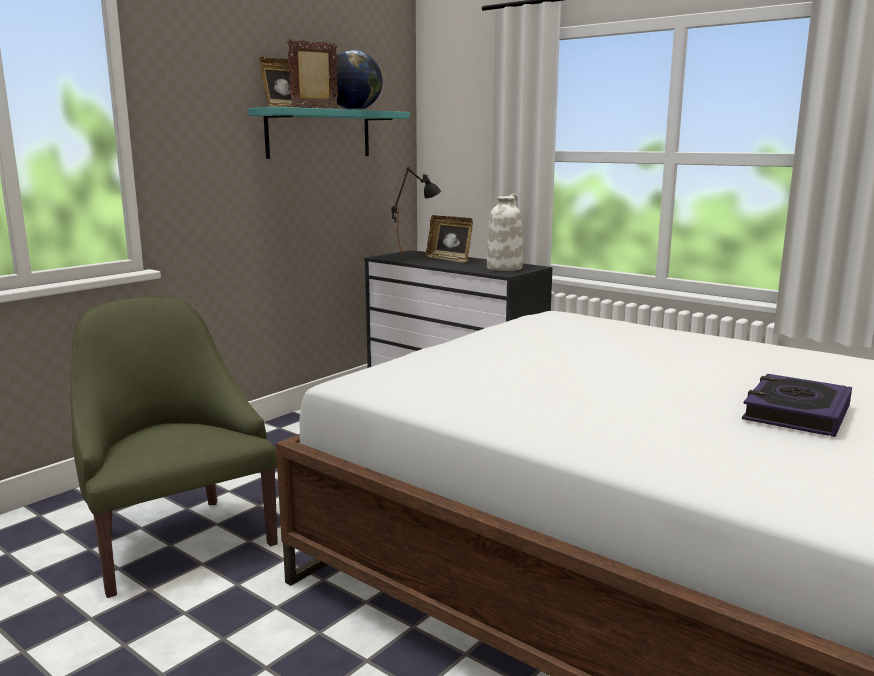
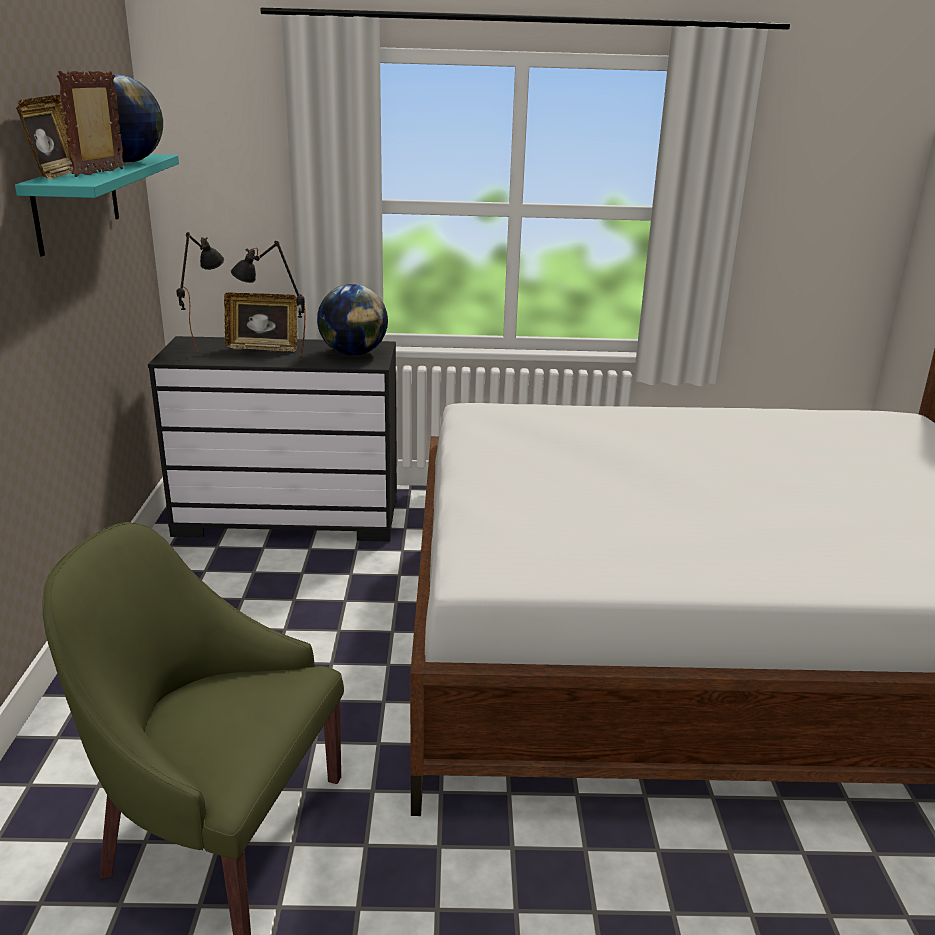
camera: 40 degrees left, 10 degrees up
(442, 264) = (272, 359): none -> black table lamp
(504, 268) = (353, 353): white vase -> globe
(796, 413) = (830, 489): book -> none

